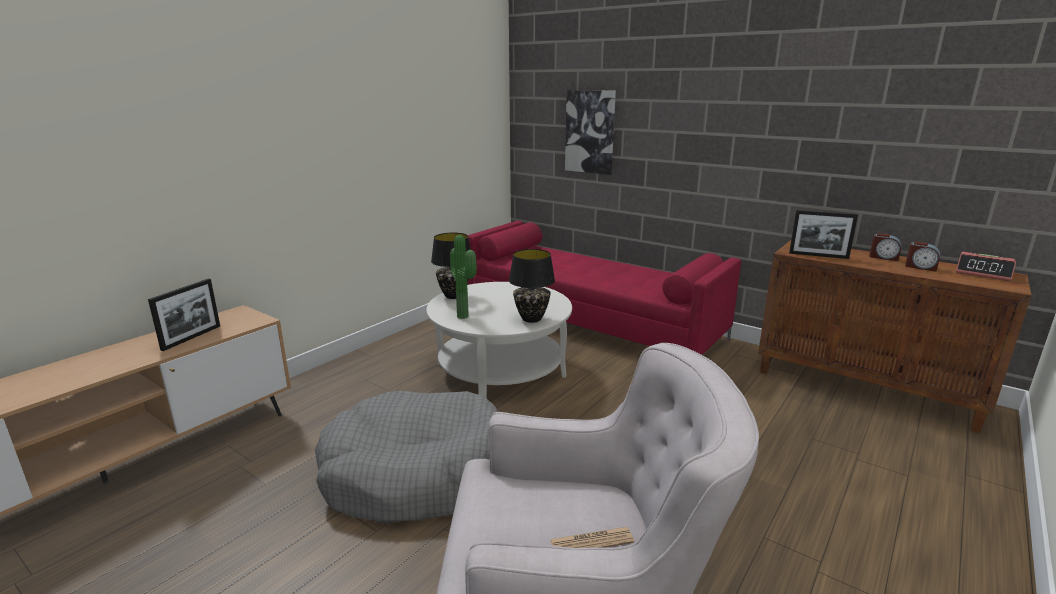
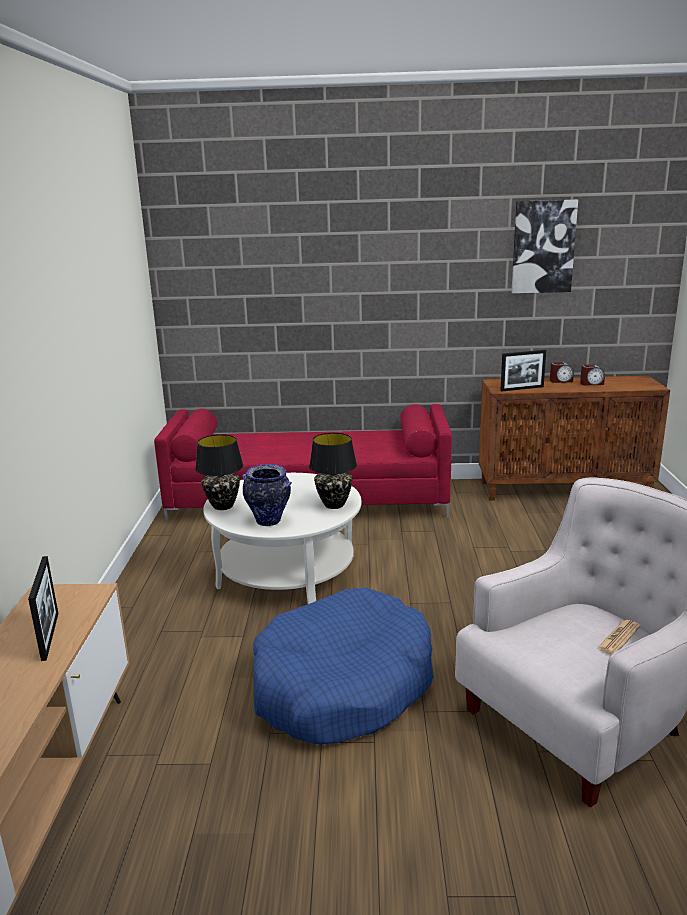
camera: 35 degrees left, 0 degrees up
(417, 474) = (342, 685): grey dog bed -> blue dog bed
(465, 316) = (269, 521): potted plant -> vase
(590, 132) = (264, 300): picture -> picture (543, 247)
(983, 273) = (628, 380): alarm clock -> none

